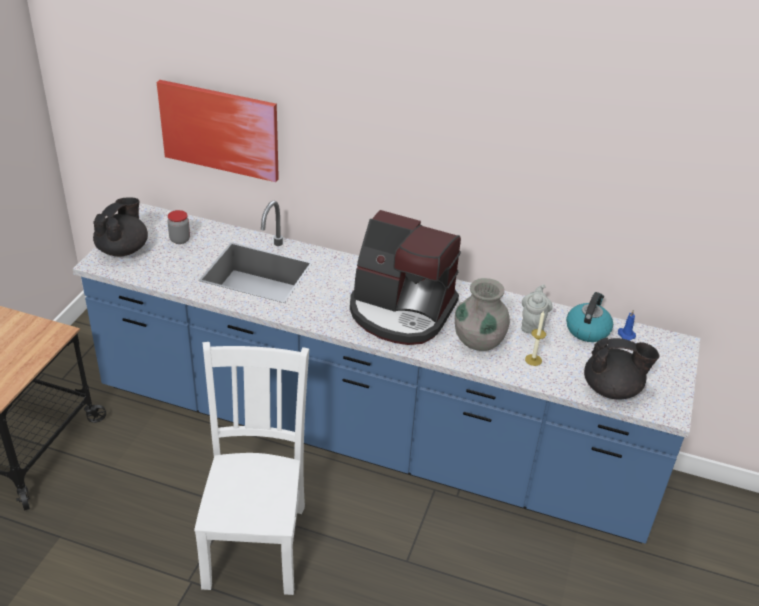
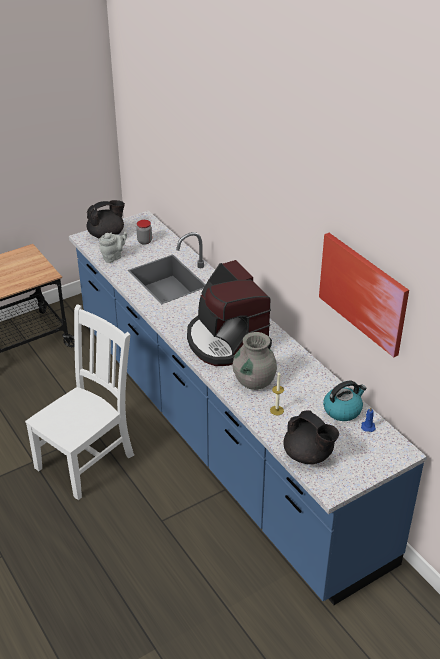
camera: 40 degrees right, 0 degrees up
(220, 130) = (184, 171): picture -> picture (363, 292)
(533, 325) = (306, 389): grey teapot -> grey teapot (113, 257)

